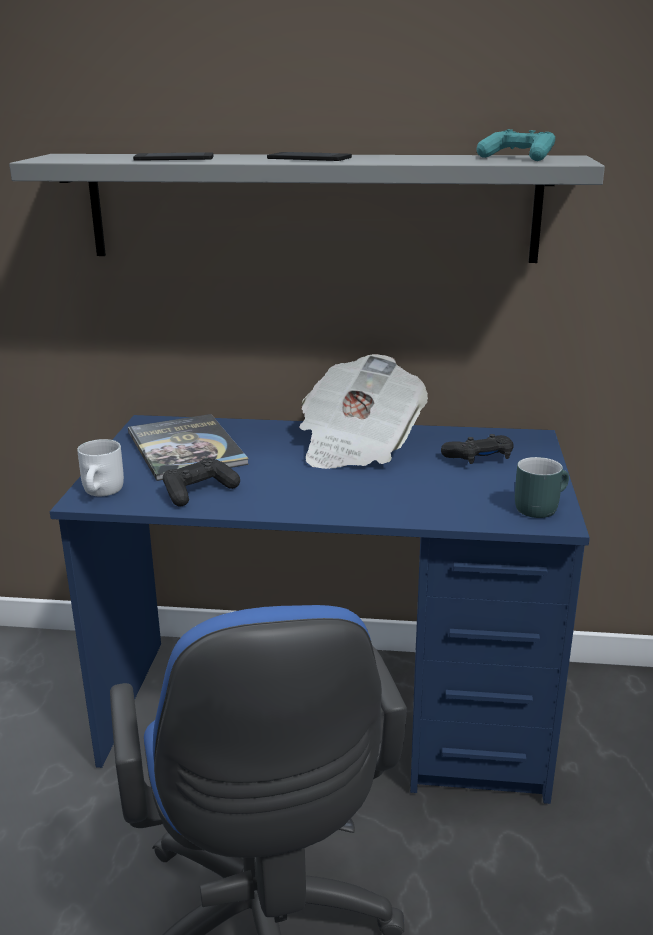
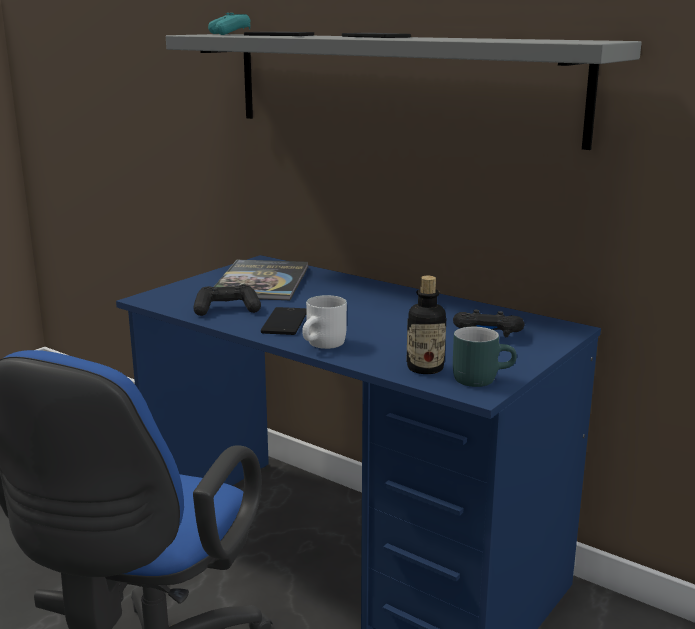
camera: 30 degrees right, 5 degrees down
(104, 492) = (165, 297): white mug -> white mug (325, 345)
(281, 491) = (285, 322): none -> phone
(357, 446) = (394, 305): newspaper -> none
(481, 509) = (425, 368): none -> bottle
(518, 158) = (552, 39): turquoise game controller -> turquoise game controller (230, 34)

